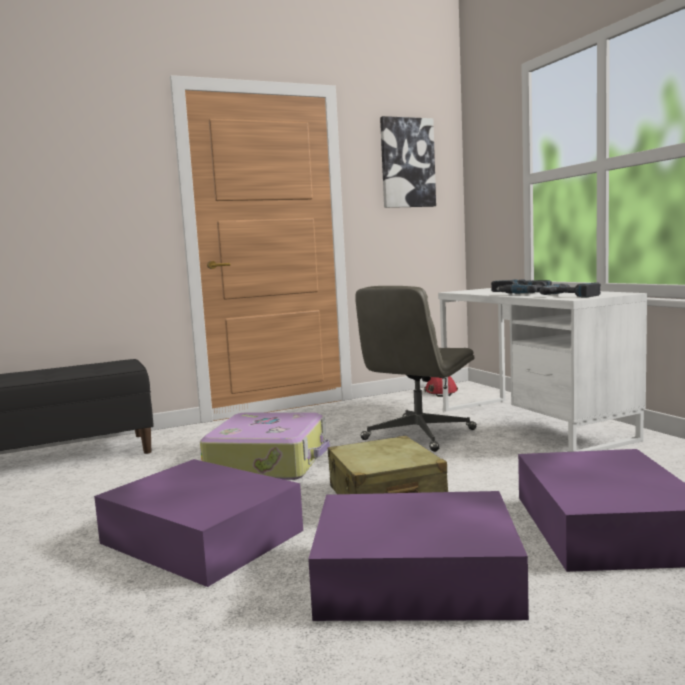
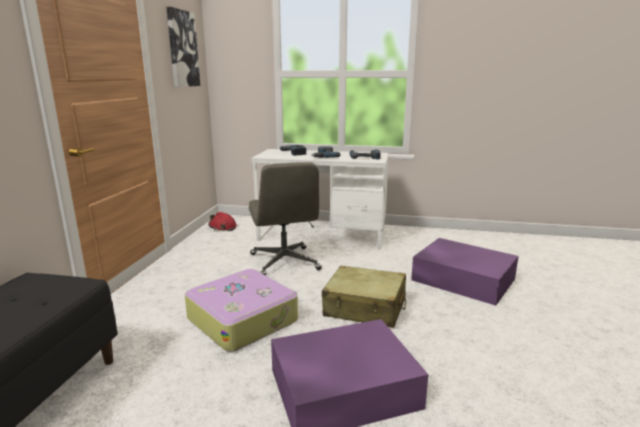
camera: 55 degrees left, 10 degrees up
(419, 578) = (473, 339): purple storage box -> none

